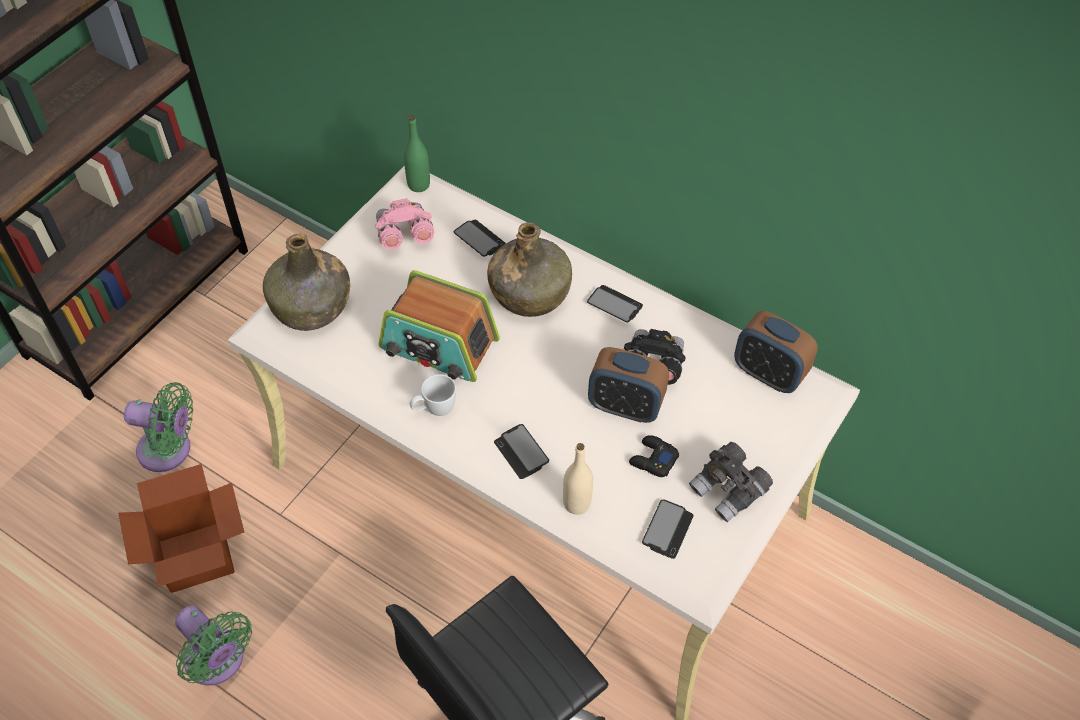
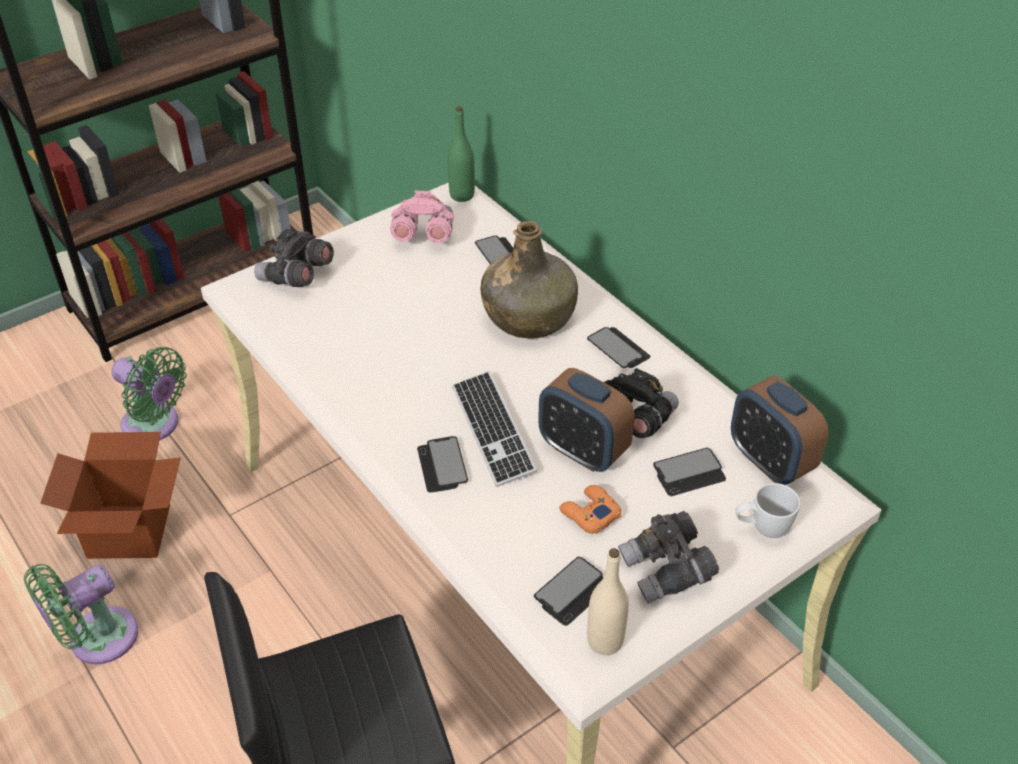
camera: 20 degrees right, 10 degrees down
(218, 662) = (96, 640): green fan -> green fan turned 75 degrees clockwise
(312, 306) = (296, 276): green bottle -> grey binoculars
(434, 410) = (369, 400): white mug -> white mug (762, 529)
(439, 345) = (406, 341): radio -> none
(547, 408) = (492, 430): none -> keyboard
(576, 503) = (479, 534): beige bottle -> beige bottle (605, 641)
(653, 460) = (589, 514): black game controller -> orange game controller
(713, 402) = (689, 473): none -> phone

